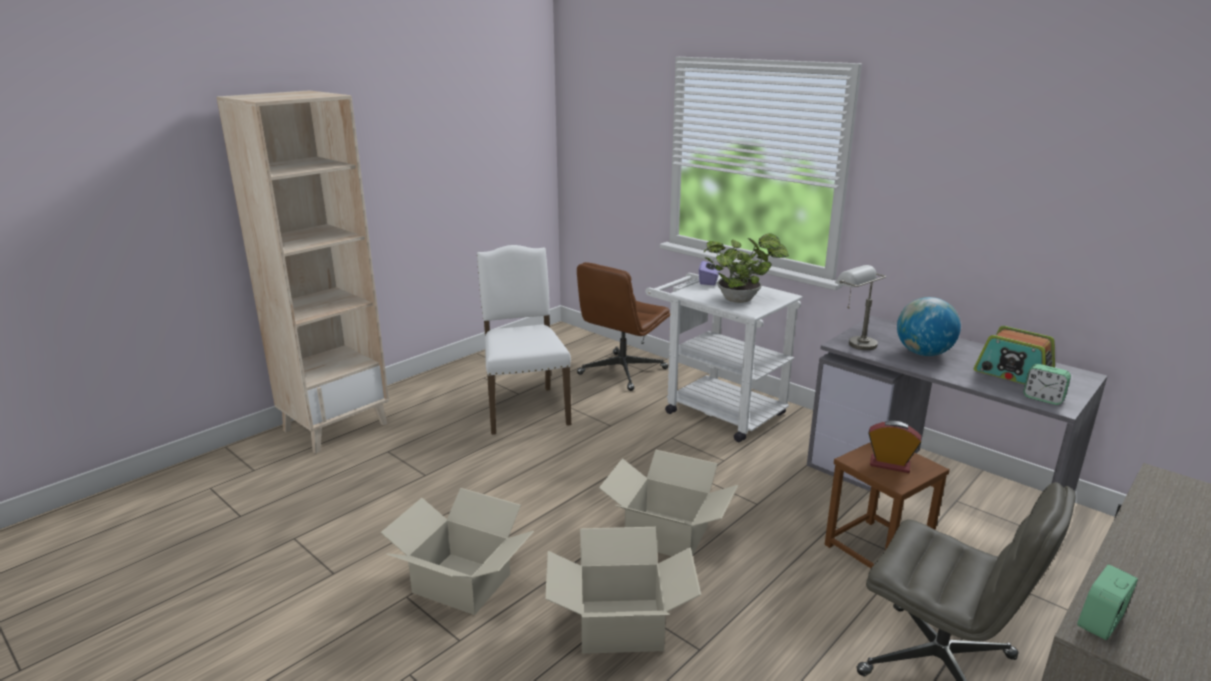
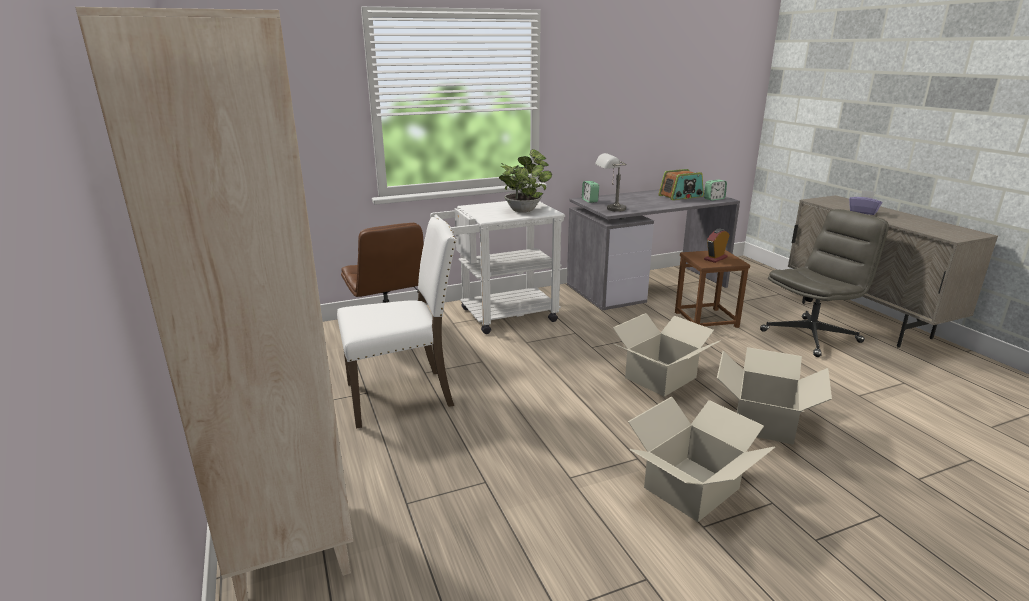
camera: 65 degrees left, 0 degrees up
(524, 408) = (402, 395): white chair -> white chair turned 150 degrees clockwise
(709, 281) = (473, 209): purple tissue box -> purple tissue box (863, 212)
(923, 353) = (640, 202): globe -> none
(1100, 623) = (944, 234): alarm clock -> alarm clock (589, 201)

